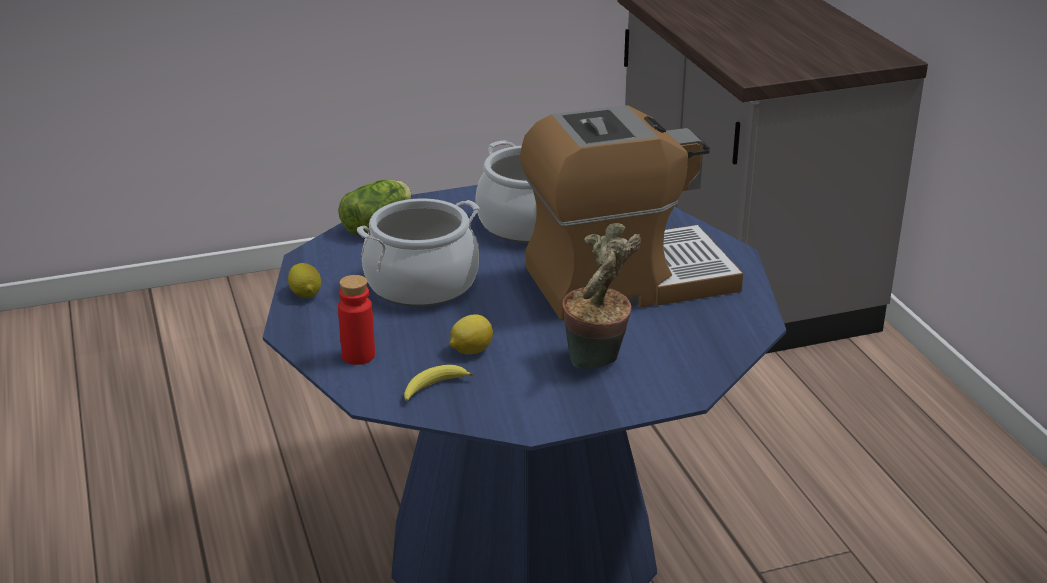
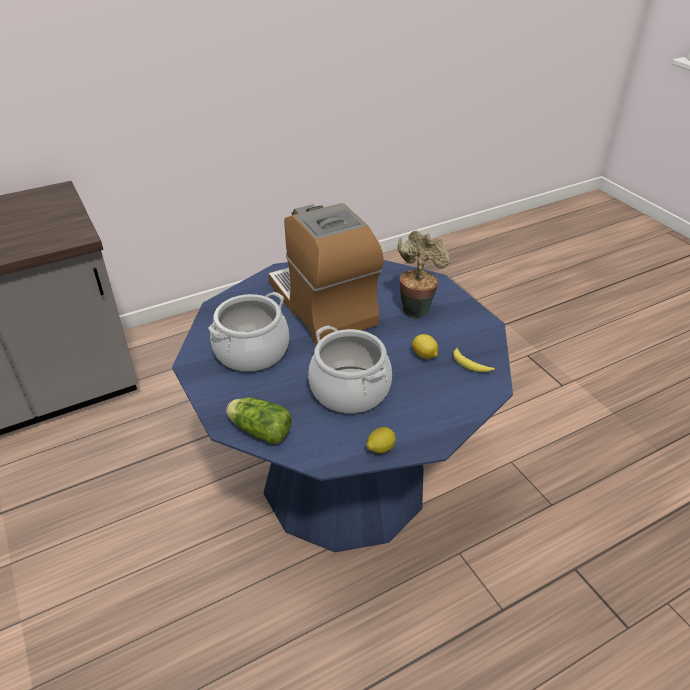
camera: 100 degrees left, 10 degrees up
(358, 356) = (450, 403): red bottle -> none

